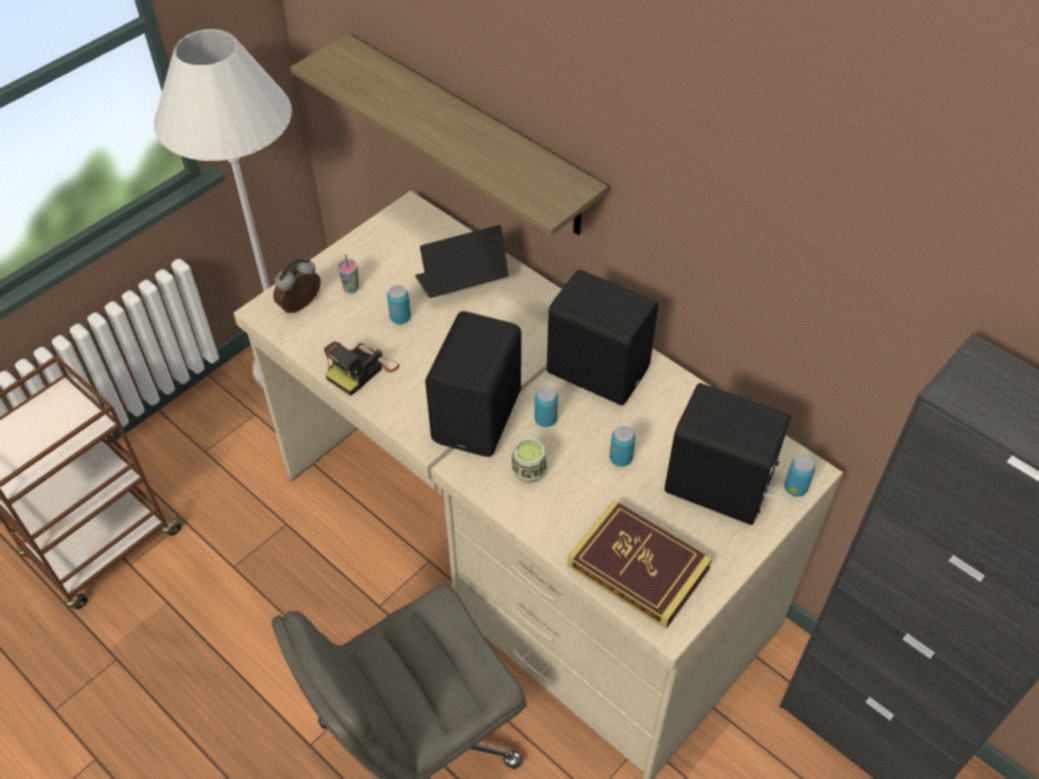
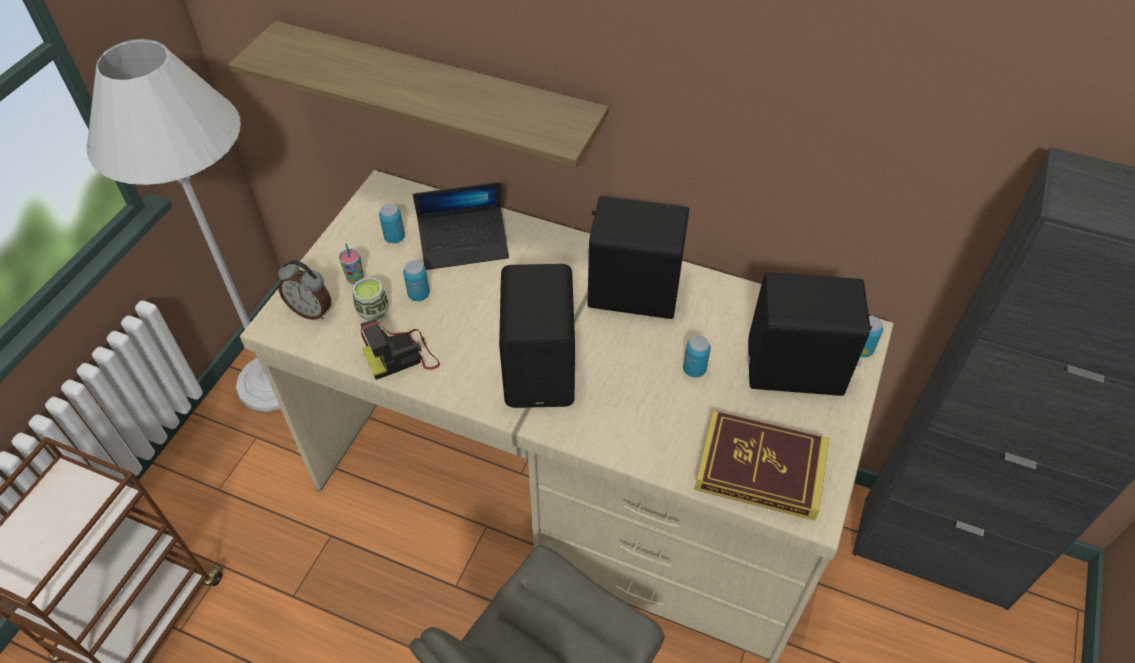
camera: 20 degrees left, 0 degrees up
(302, 307) = (311, 310): alarm clock -> alarm clock turned 90 degrees counterclockwise
(361, 370) = (402, 357): camera -> camera turned 45 degrees clockwise
(461, 283) = (464, 245): laptop -> laptop turned 150 degrees counterclockwise
(529, 471) = (614, 408): cup -> cup (373, 311)
(545, 420) = (606, 353): can -> can (394, 237)

